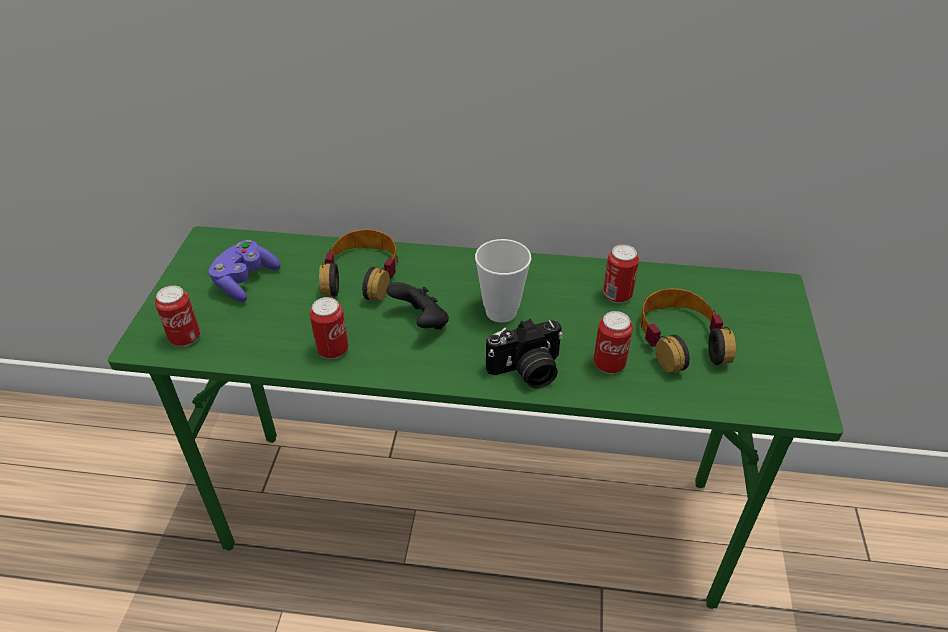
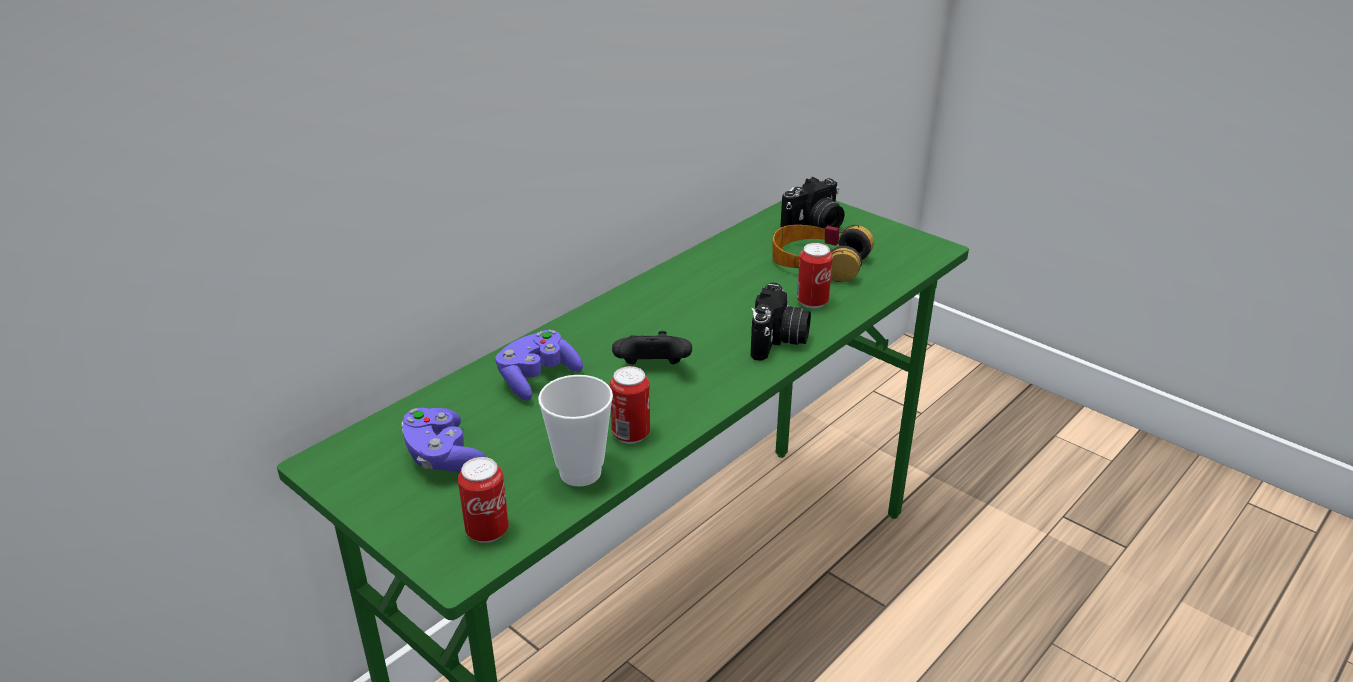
camera: 55 degrees left, 10 degrees down
(362, 275) = (537, 378): headphones -> purple game controller
(501, 312) = (690, 324): cup -> cup (580, 472)
(617, 296) = (737, 265): can -> none
(742, 310) = (815, 225): none -> camera

